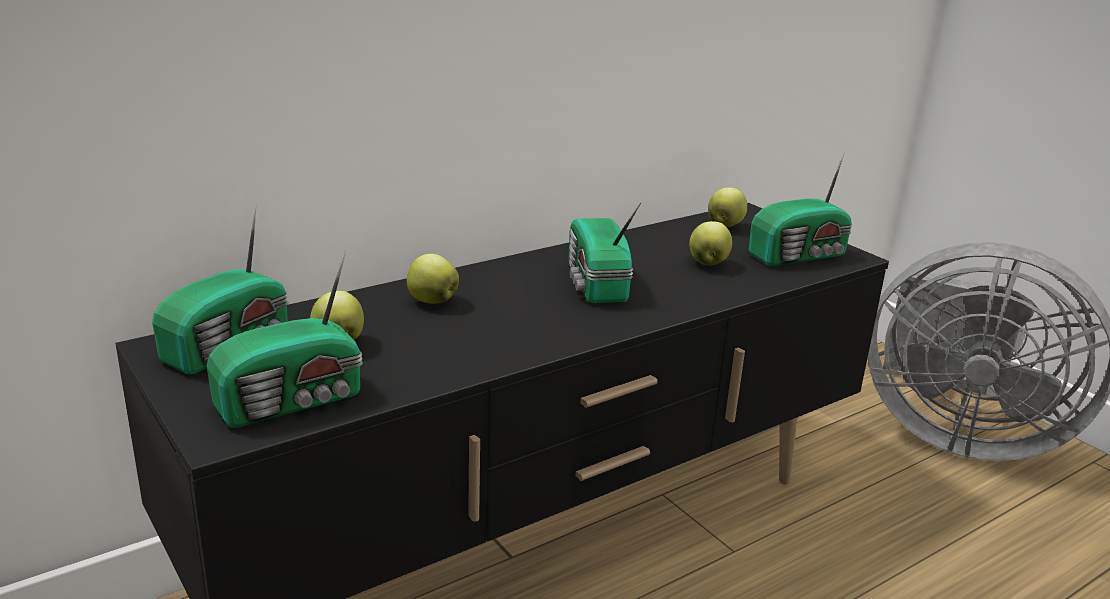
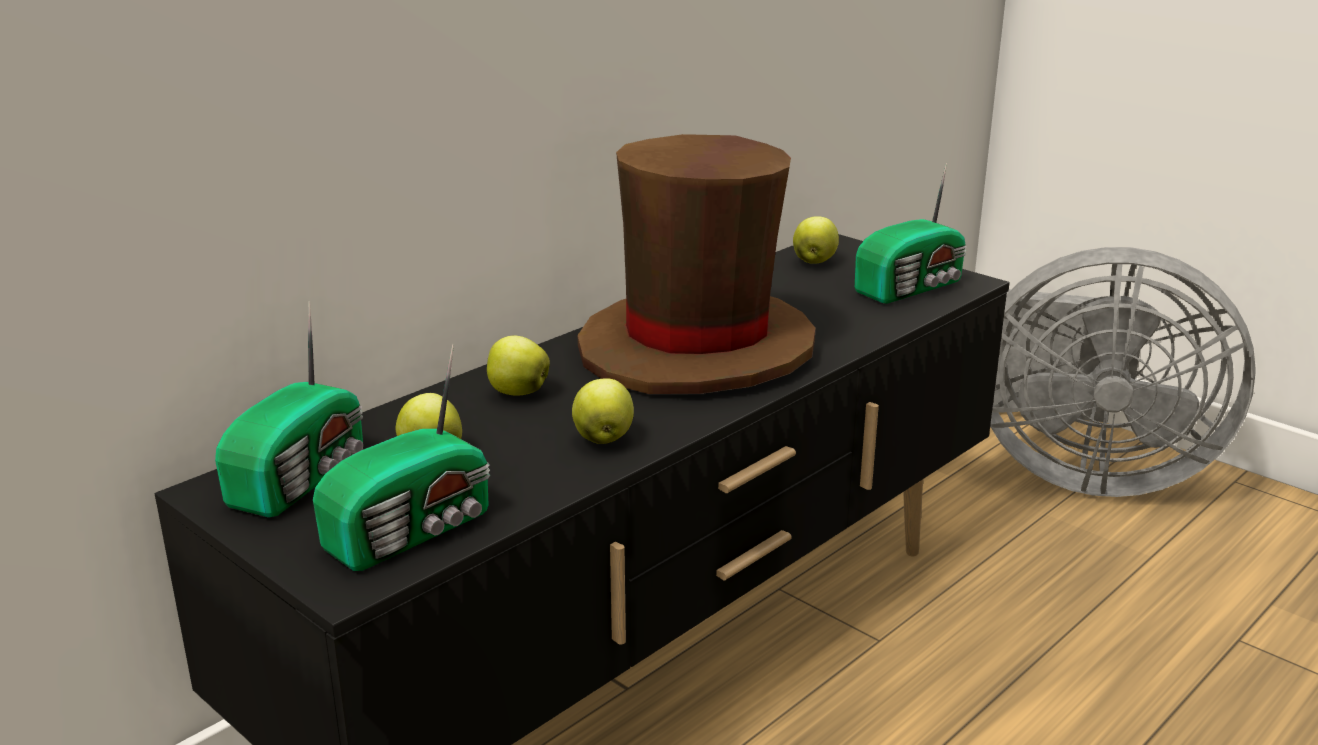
camera: 10 degrees left, 0 degrees up
(594, 284) = (697, 348): radio -> brown hat
(708, 263) = (814, 308): apple -> apple (603, 439)

